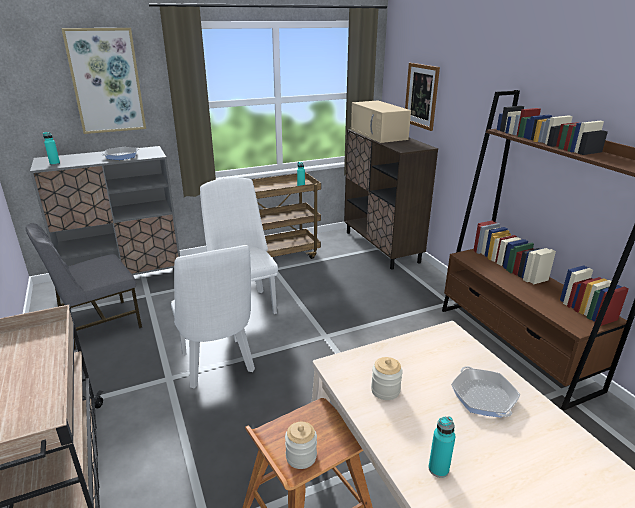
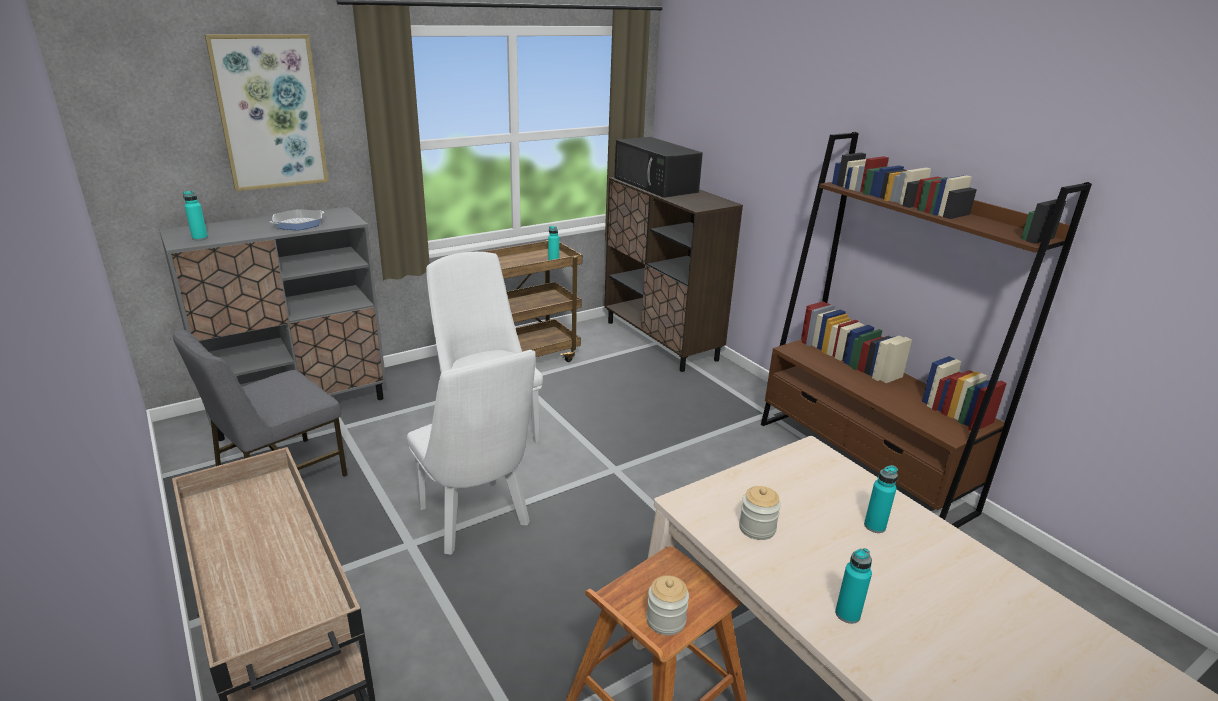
camera: 10 degrees left, 0 degrees up
(379, 134) = (656, 185): beige microwave -> black microwave
(421, 96) = (715, 133): picture -> none
(483, 397) = (874, 526): frying pan -> turquoise bottle

